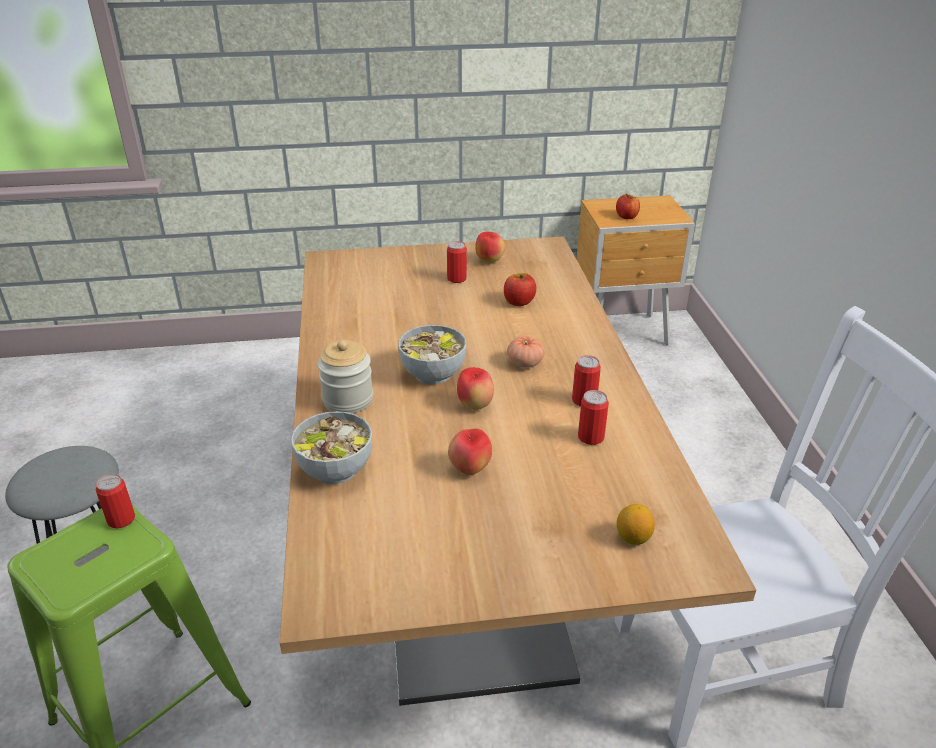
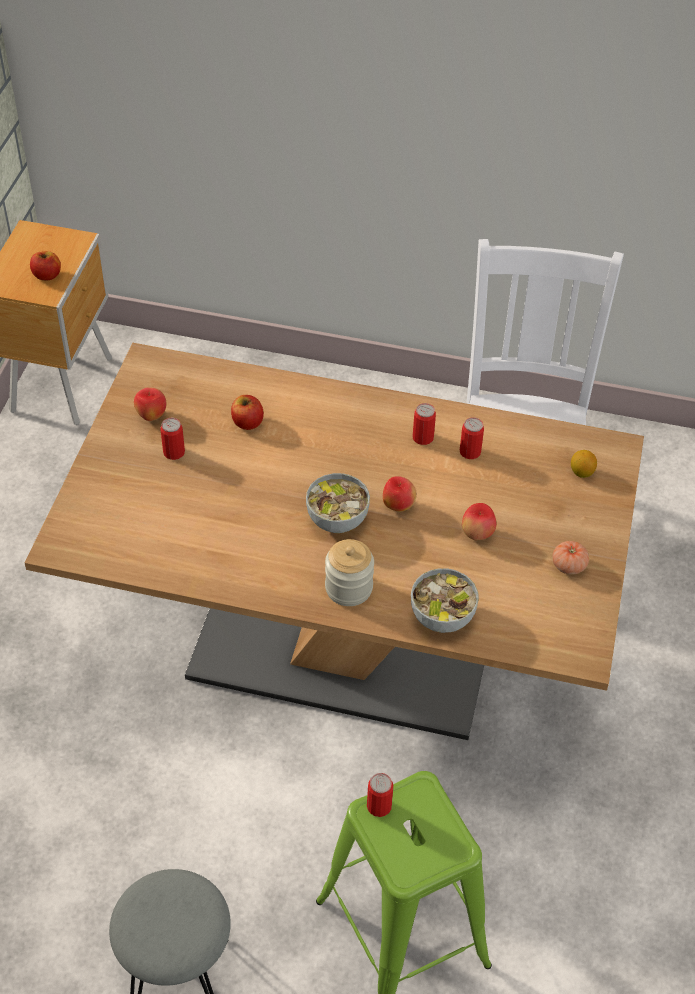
camera: 70 degrees left, 15 degrees up
(525, 363) = (352, 454): tomato -> tomato (568, 565)

